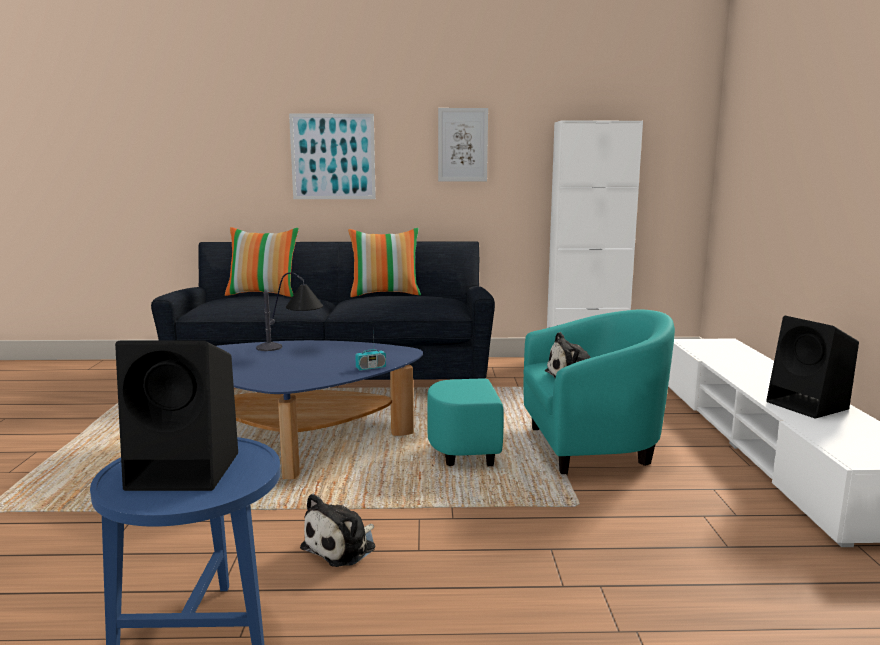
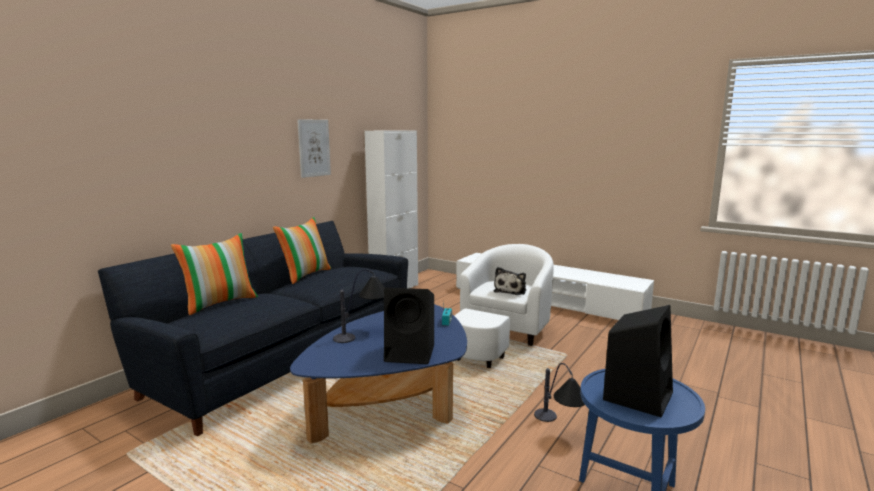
camera: 55 degrees left, 0 degrees up
(333, 157) = (223, 163): picture -> none
(342, 547) = (559, 427): plush toy -> table lamp
(561, 450) = (502, 336): turquoise armchair -> white armchair
(809, 406) = (577, 274): black speaker -> black speaker (411, 353)

